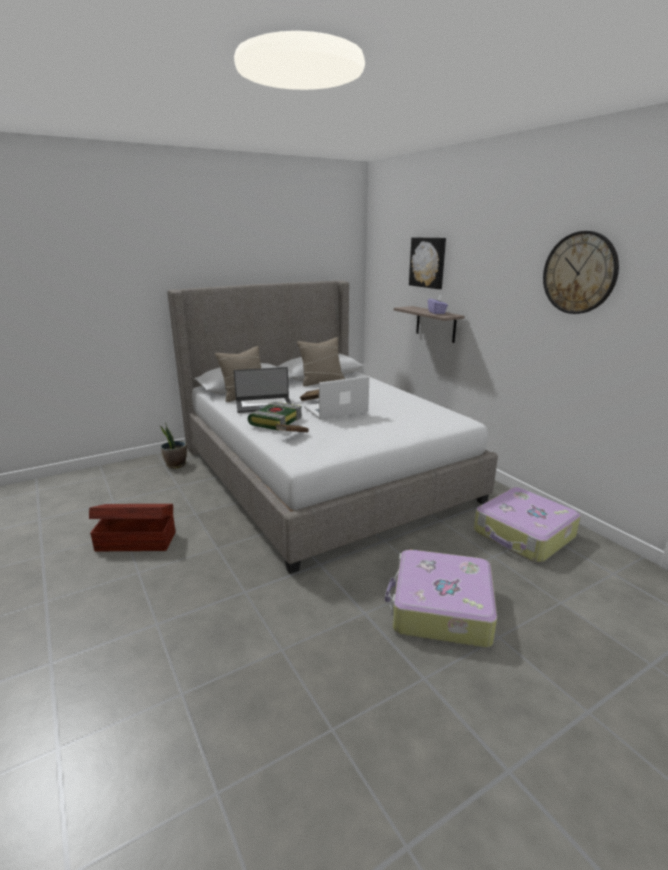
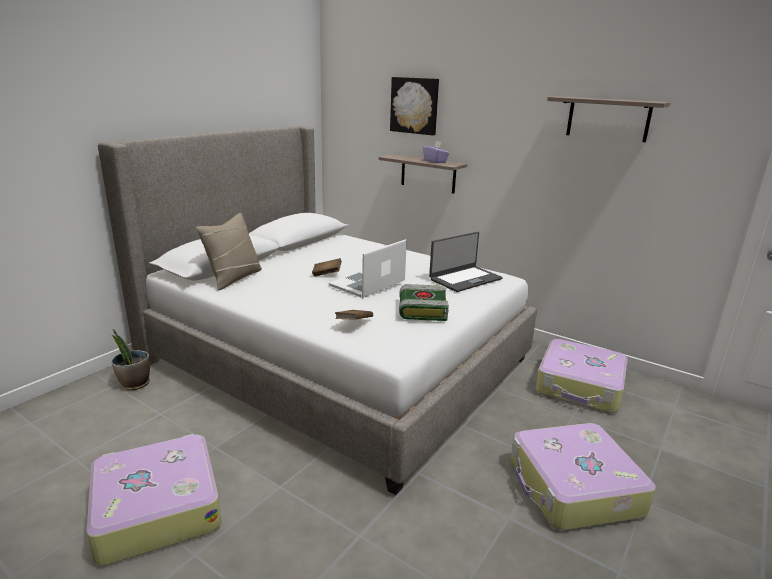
camera: 25 degrees left, 0 degrees up
(136, 541) = (156, 508): brown storage box -> suitcase
(264, 405) = (274, 288): laptop -> laptop (465, 279)
(275, 421) = (312, 307): book -> book (421, 309)
(321, 381) = (310, 249): beige pillow -> none
(579, 273) = (608, 119): wall clock -> shelf

